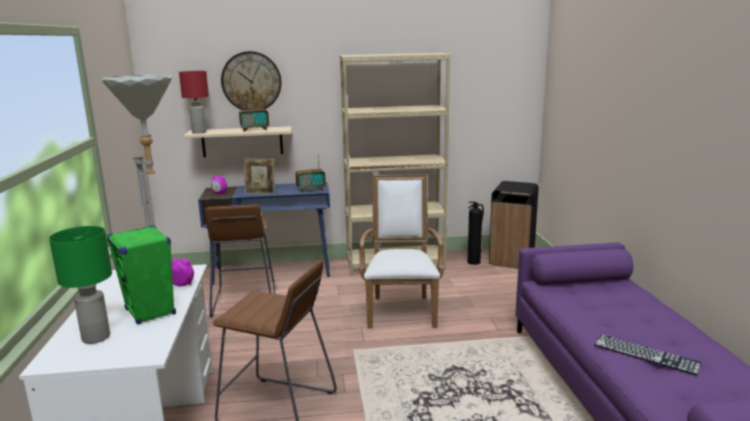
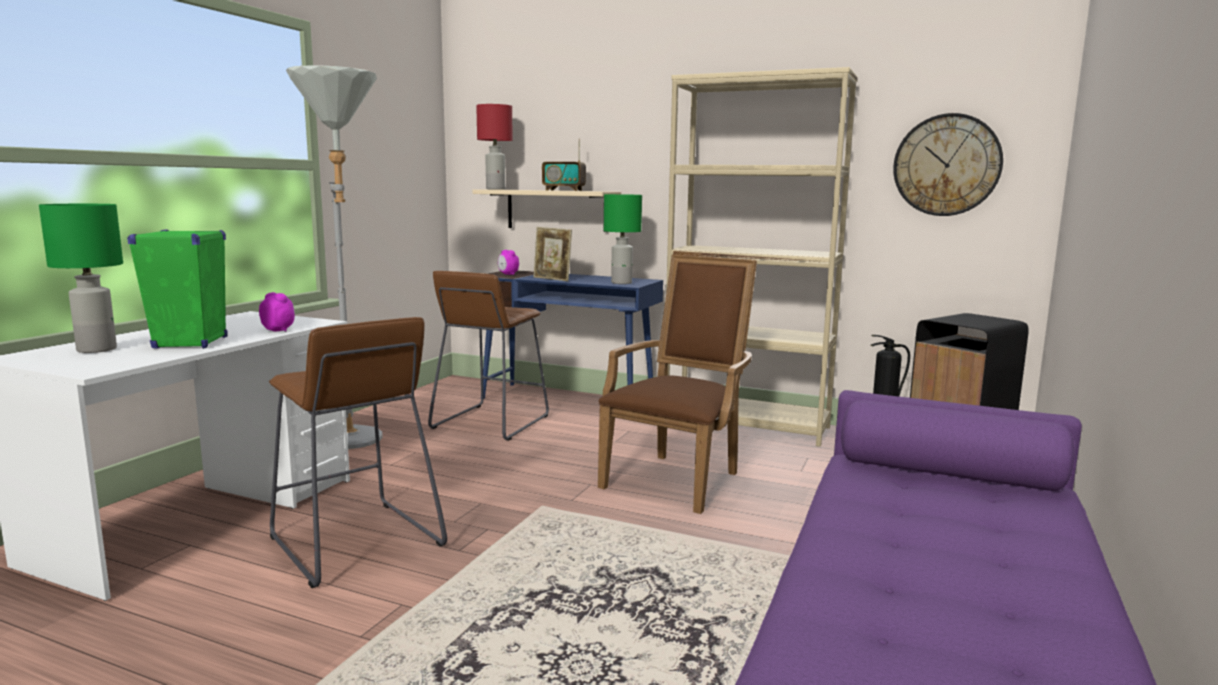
camera: 30 degrees right, 5 degrees down
(251, 81) = (574, 124): wall clock -> wall clock (946, 165)
(311, 190) = (622, 283): radio -> green table lamp
(401, 309) = (678, 478): white armchair -> brown armchair
(646, 354) = (889, 606): keyboard -> none

